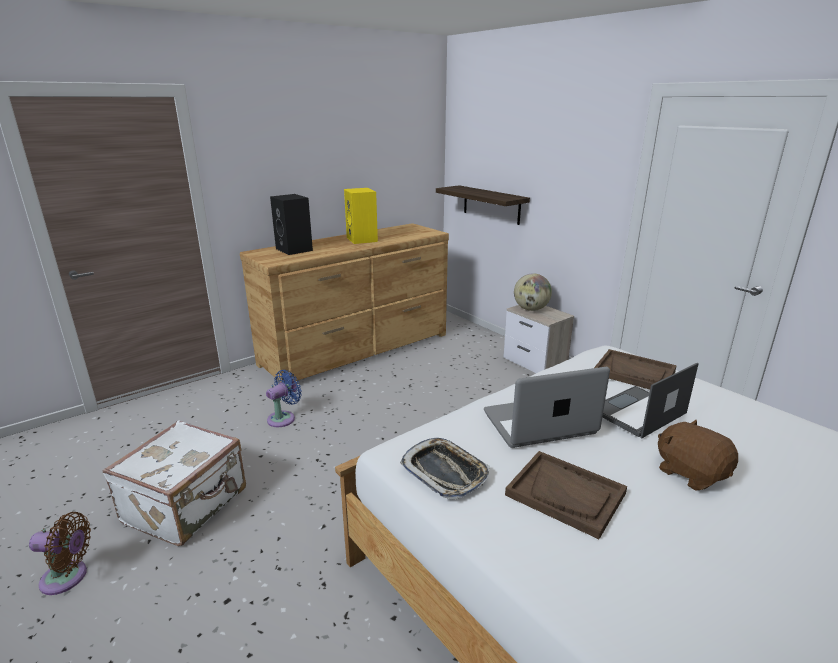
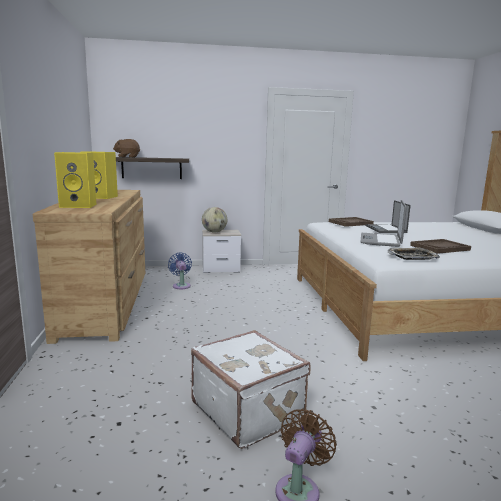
camera: 60 degrees left, 10 degrees down
(284, 418) = (168, 349): blue fan -> blue fan (181, 285)
(295, 249) = (79, 205): black speaker -> yellow speaker
(691, 473) = (432, 235): brown plush toy -> brown plush toy (127, 157)

